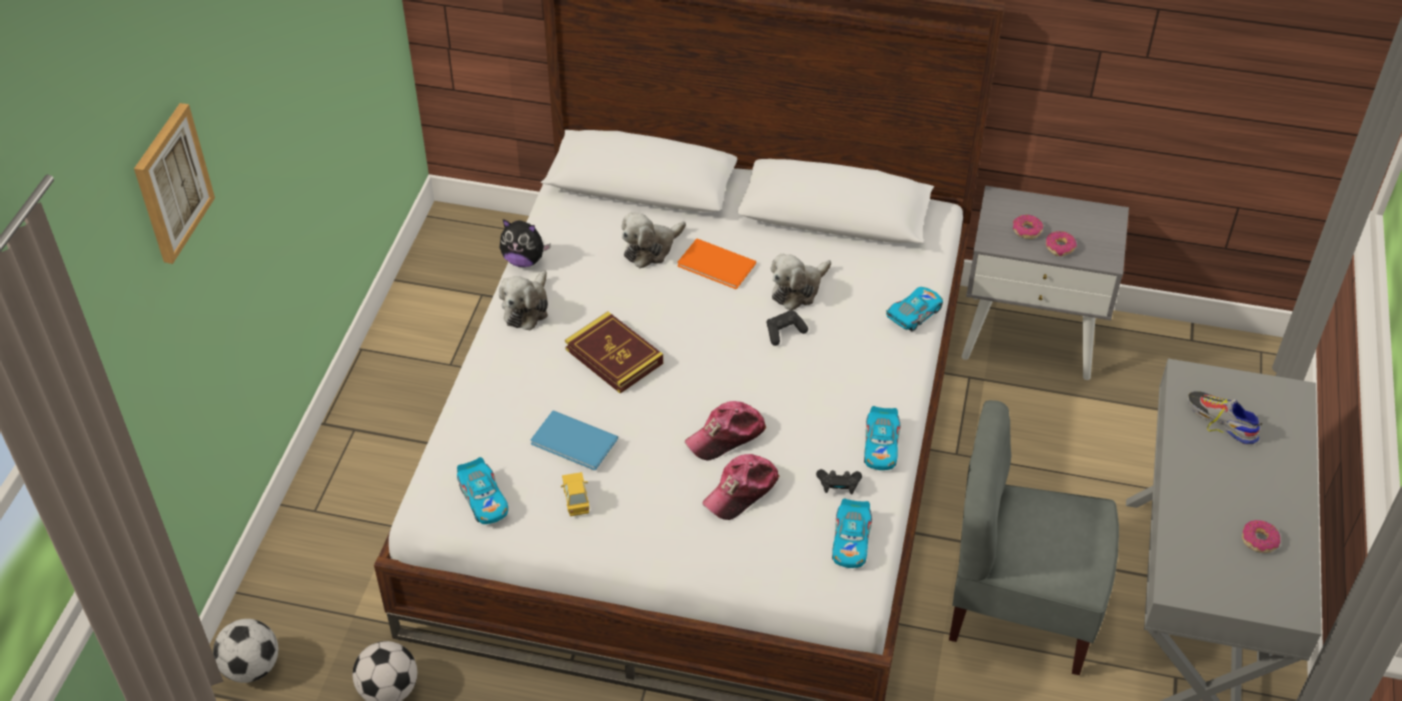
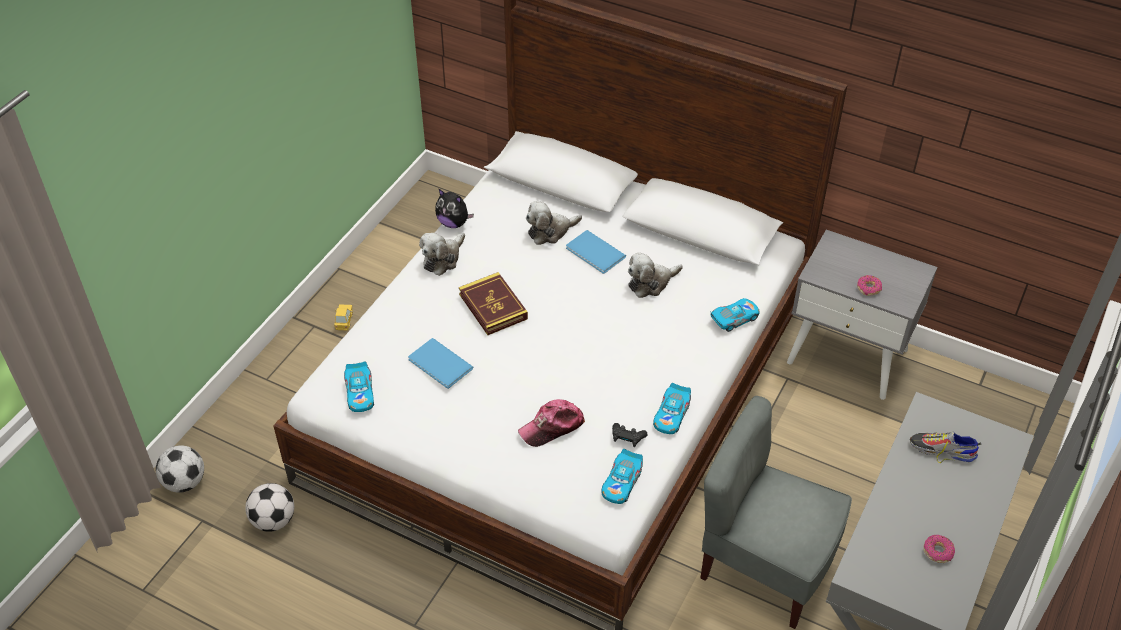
camera: 15 degrees right, 0 degrees up
(171, 183) = (160, 116): picture -> none
(576, 499) = (427, 407): yellow toy car -> yellow toy car (344, 321)
(717, 266) = (595, 254): orange book -> blue book
(726, 436) = (555, 383): cap -> none
(784, 332) = (628, 313): black game controller -> none
(1026, 230) = (846, 270): donut -> none
(1221, 420) = (942, 450): shoe -> shoe turned 45 degrees counterclockwise

